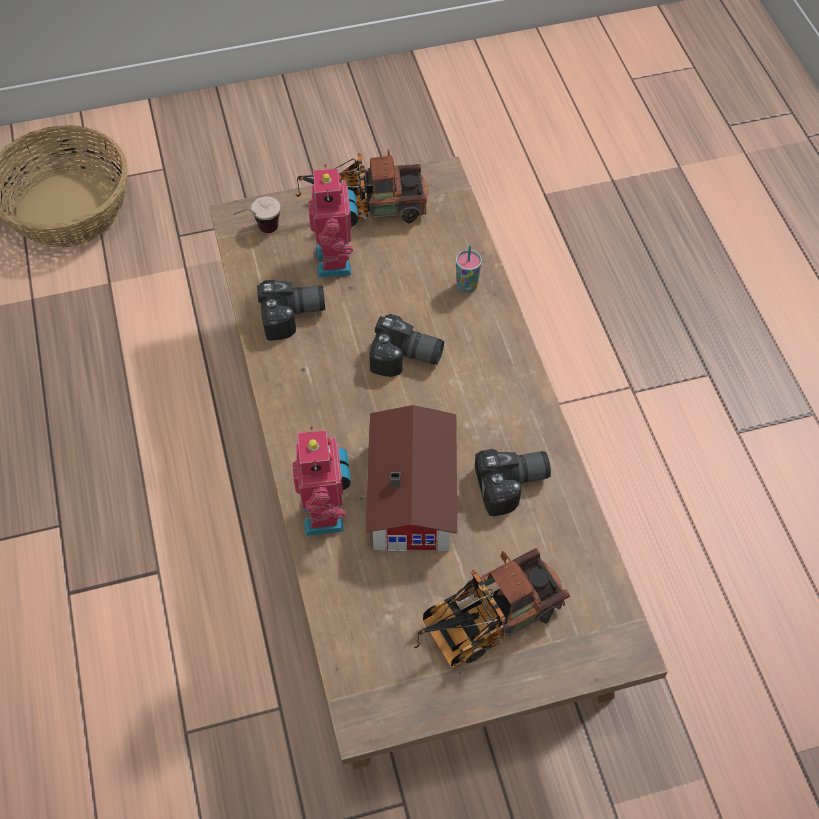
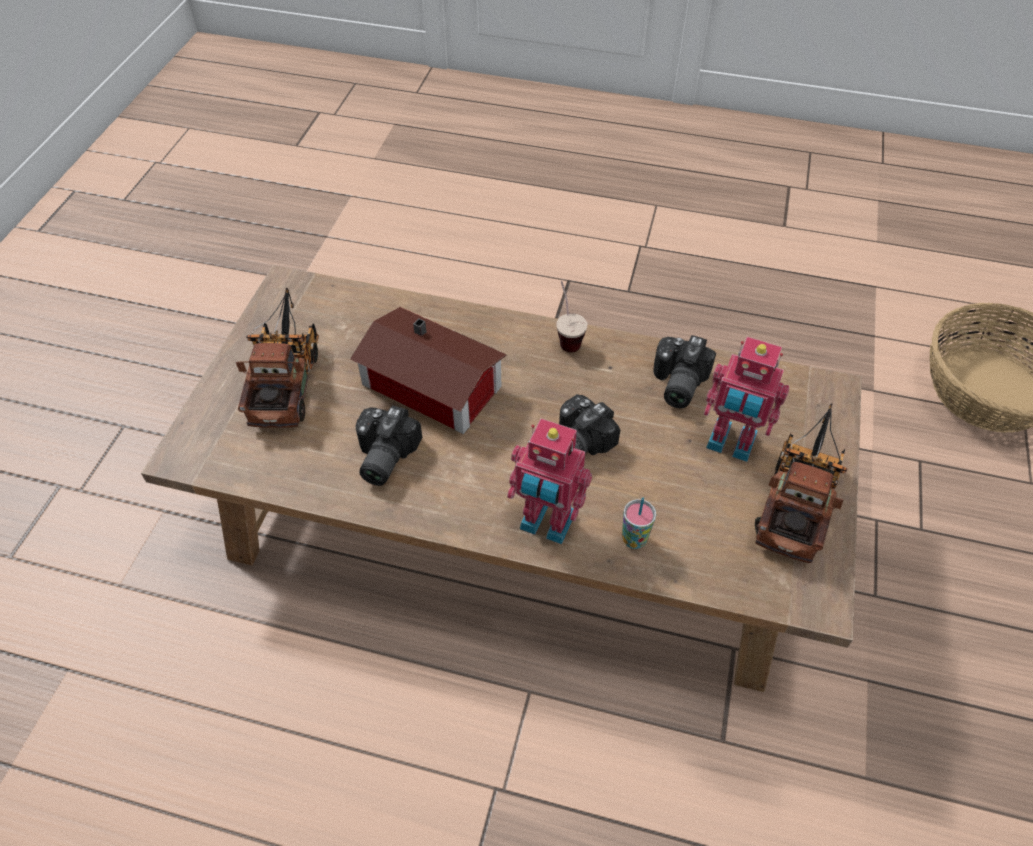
camera: 120 degrees right, 5 degrees down
(259, 232) = (802, 399): cup -> cup (566, 336)
(326, 514) = (455, 326): toy robot -> toy robot (546, 524)

